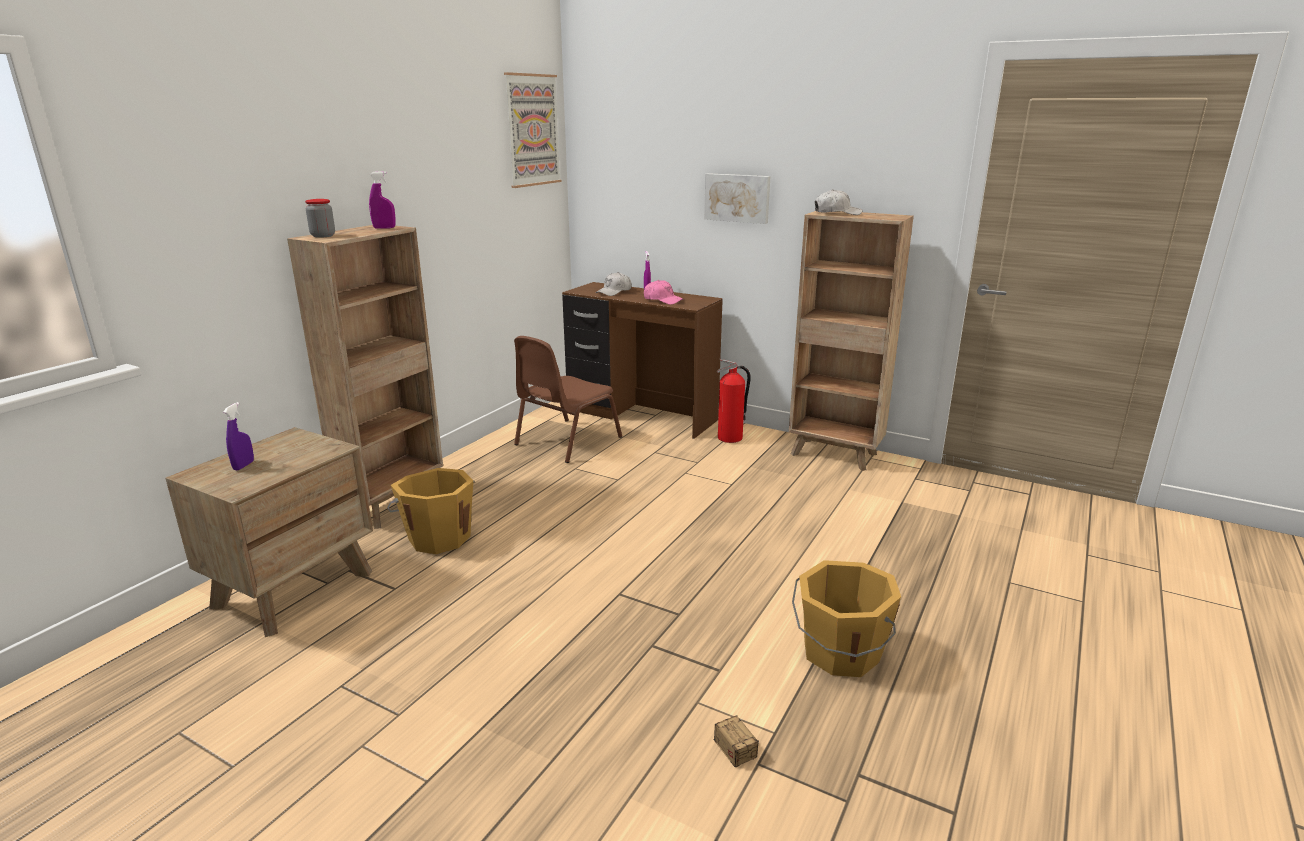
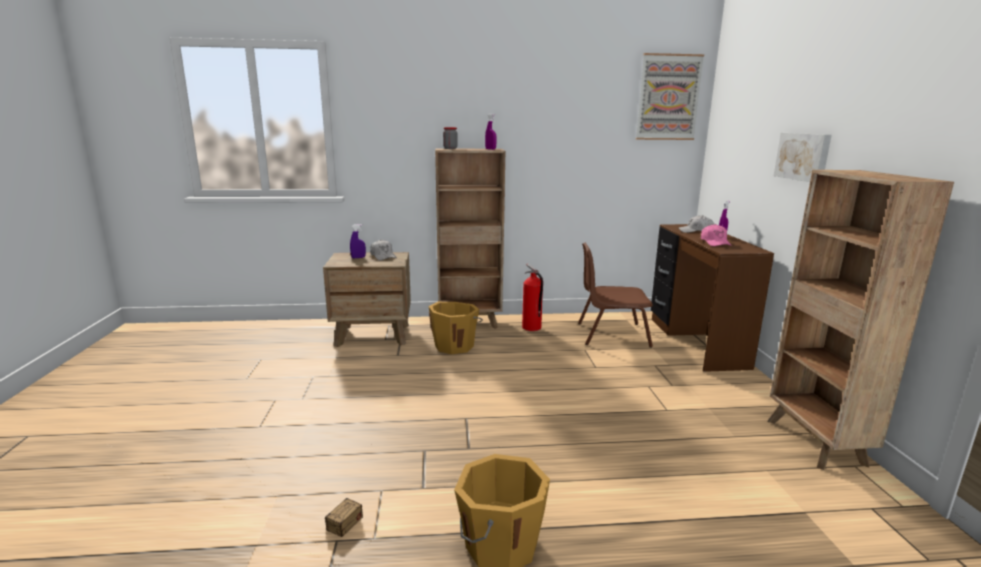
camera: 55 degrees right, 5 degrees down
(730, 438) = (735, 385): fire extinguisher -> fire extinguisher (531, 328)
(837, 213) = (856, 172): white cap -> white cap (383, 256)

